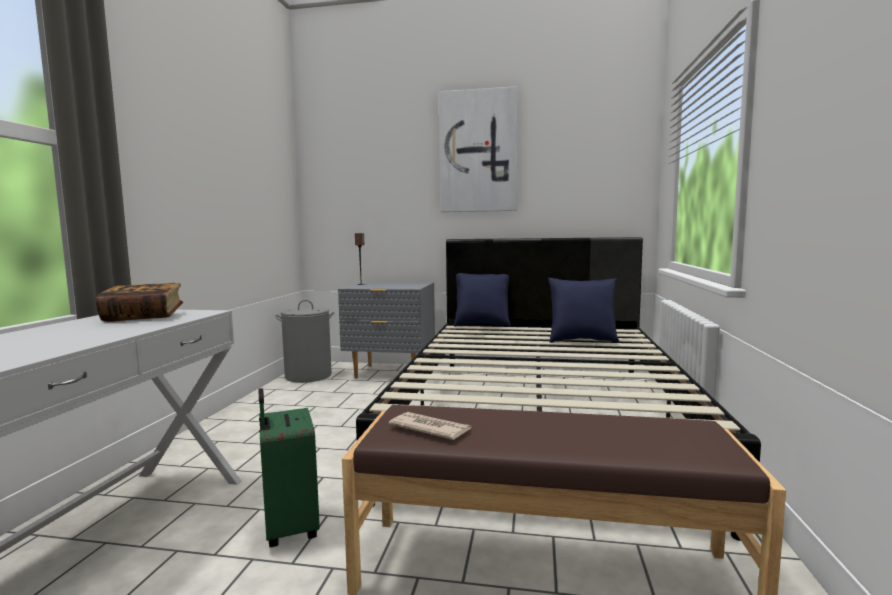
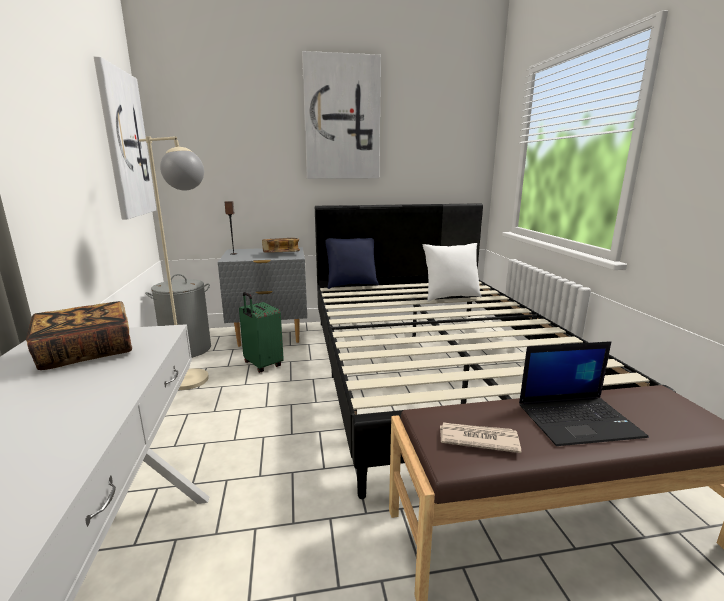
camera: 20 degrees left, 10 degrees up
(274, 183) = (125, 145): none -> picture
(289, 529) = (305, 545): green suitcase -> green suitcase (262, 365)
(296, 402) = (197, 384): none -> beige floor lamp
(404, 285) = (281, 254): none -> book
(557, 431) = (579, 420): none -> laptop
(582, 341) = (450, 297): blue pillow -> white pillow

